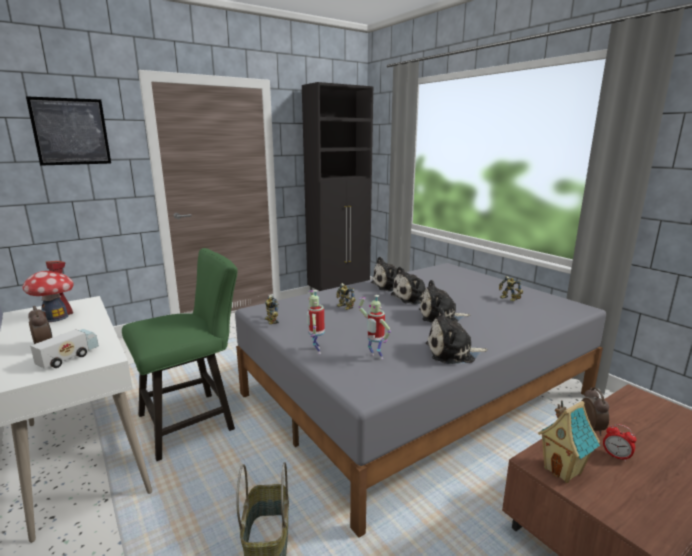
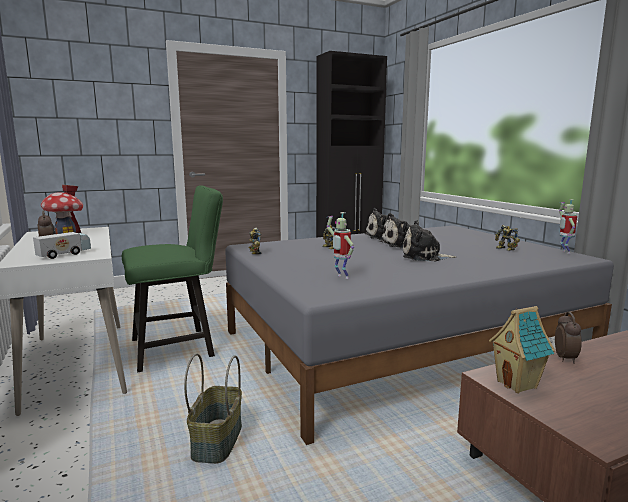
camera: 10 degrees right, 5 degrees down
(71, 132) = (104, 93): picture -> none
(316, 350) = (286, 271): toy robot -> toy robot (564, 252)
(453, 353) = (422, 278): plush toy -> none
(616, 456) = (584, 379): alarm clock -> none

